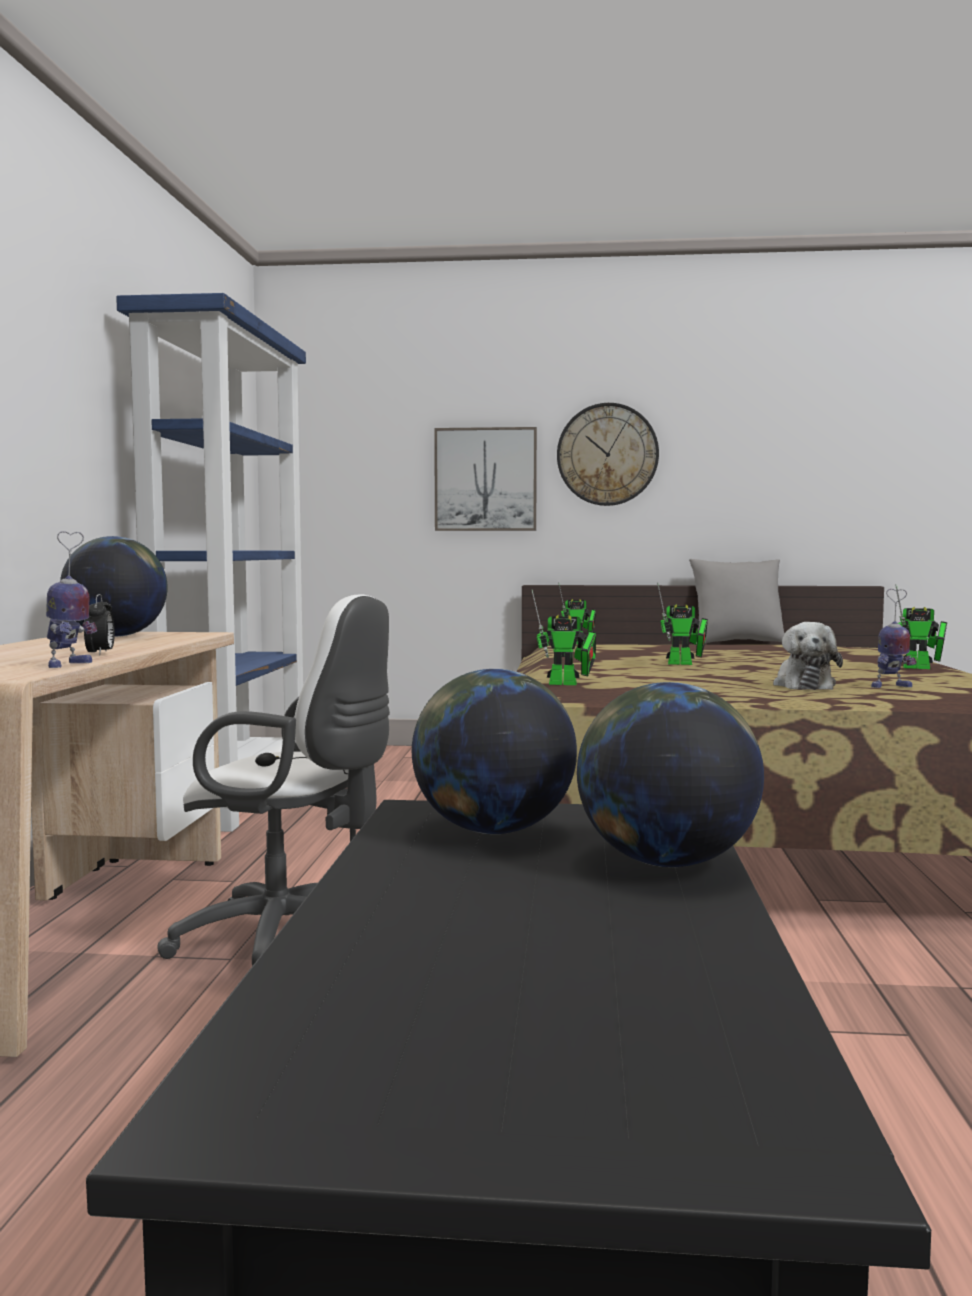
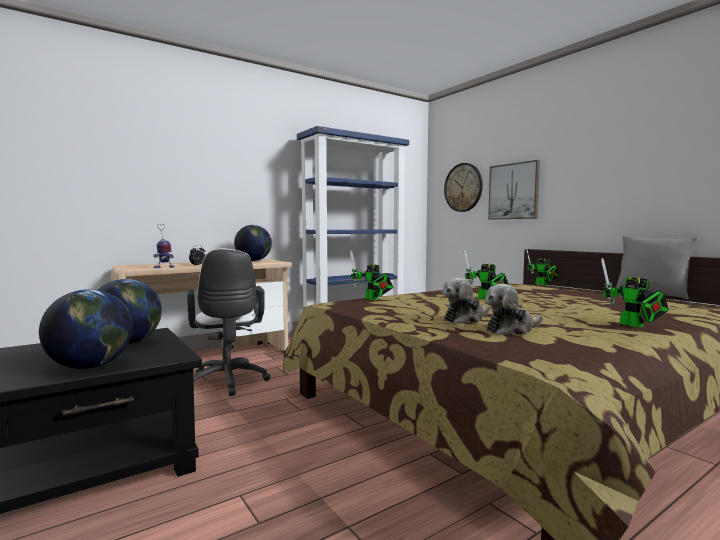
camera: 50 degrees right, 0 degrees up
(607, 454) = (578, 171): wall clock -> wall clock (463, 187)
(890, 686) = (511, 329): toy robot -> plush toy

